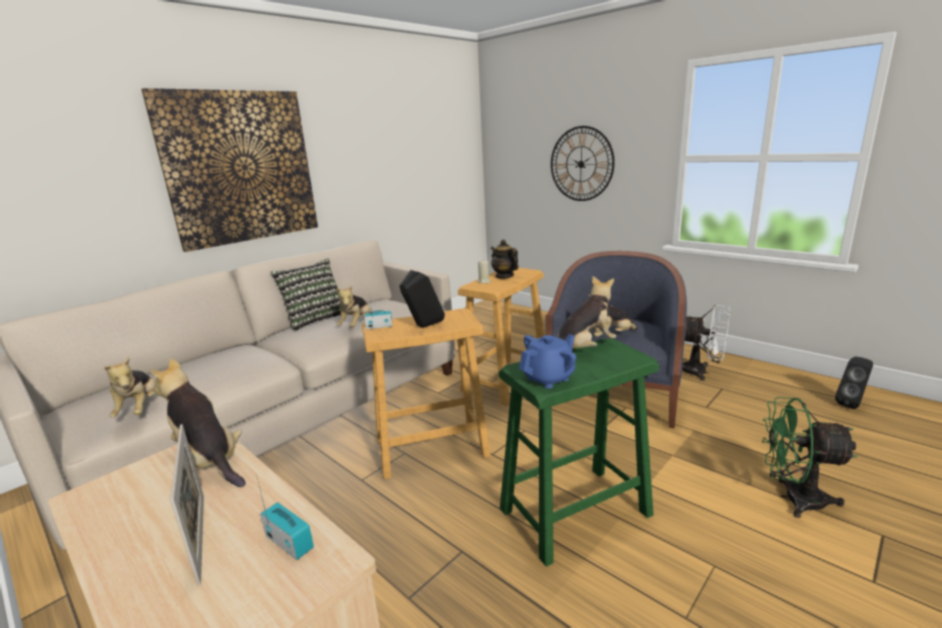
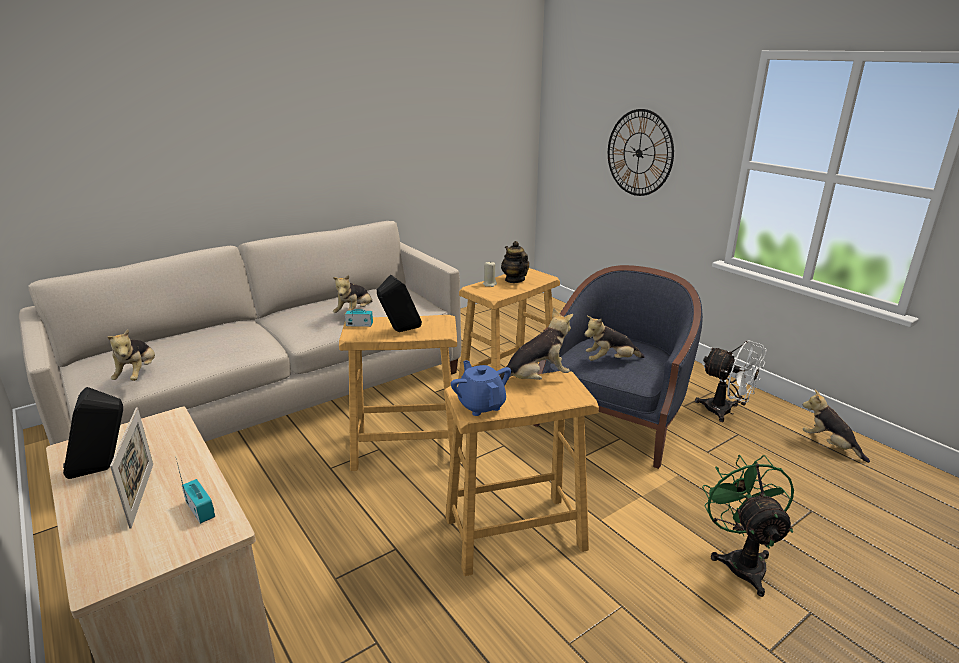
camera: 10 degrees right, 5 degrees up
(209, 460) = (167, 435): plush toy -> plush toy (829, 445)
(240, 167) = (259, 139): picture -> none
(316, 319) = (319, 301): pillow -> none
(548, 378) = (481, 405): blue teapot -> blue teapot turned 90 degrees counterclockwise
(574, 512) = (513, 533): green stool -> beige stool
(793, 498) = (741, 560): green fan -> green fan turned 60 degrees clockwise
(851, 403) = (877, 475): black speaker -> black speaker (104, 469)

